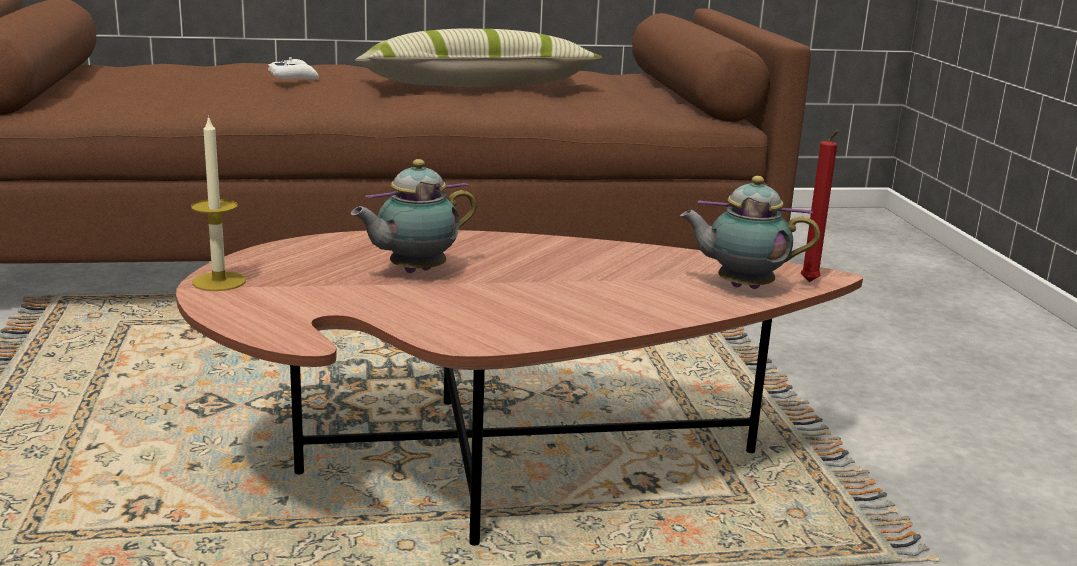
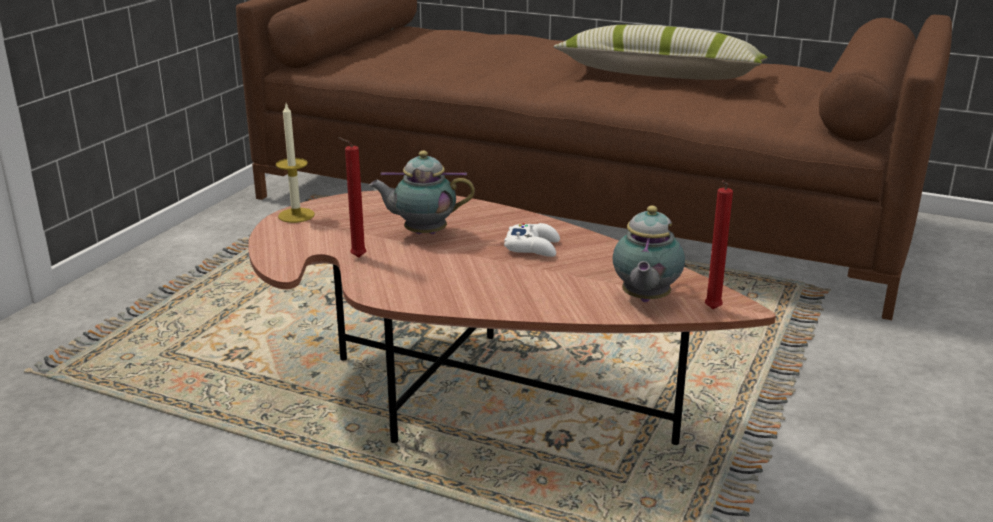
camera: 35 degrees right, 5 degrees up
(294, 77) = (522, 53): white game controller -> white game controller (533, 247)
(376, 311) = (356, 258): none -> red candle
(740, 287) = (644, 300): teapot -> teapot turned 120 degrees counterclockwise

